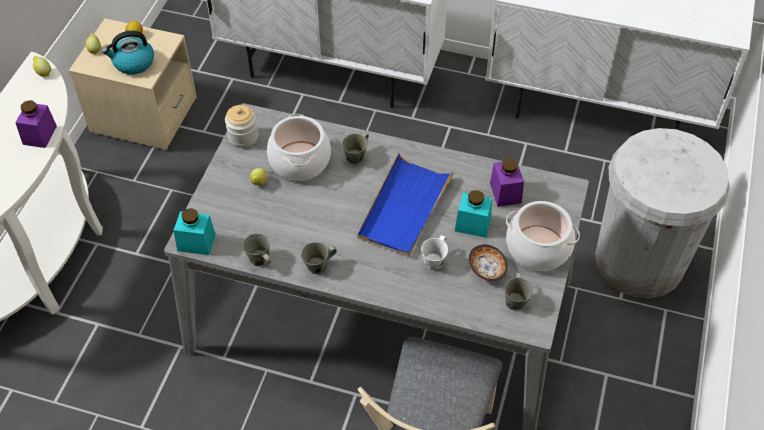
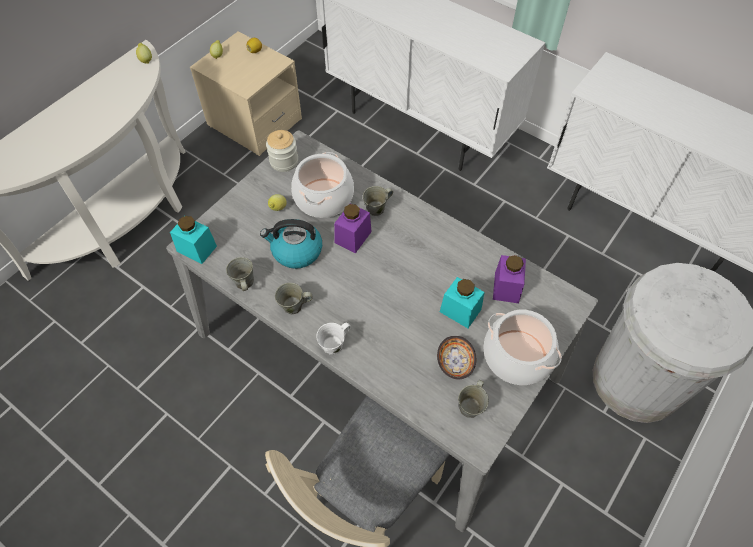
camera: 20 degrees right, 5 degrees up
(40, 135) = (115, 112): purple jar -> purple jar (353, 237)
(133, 63) = (242, 74): kettle -> kettle (296, 251)
(404, 208) = (400, 273): blue tray -> none
(434, 261) = (406, 337): white mug -> white mug (334, 345)

